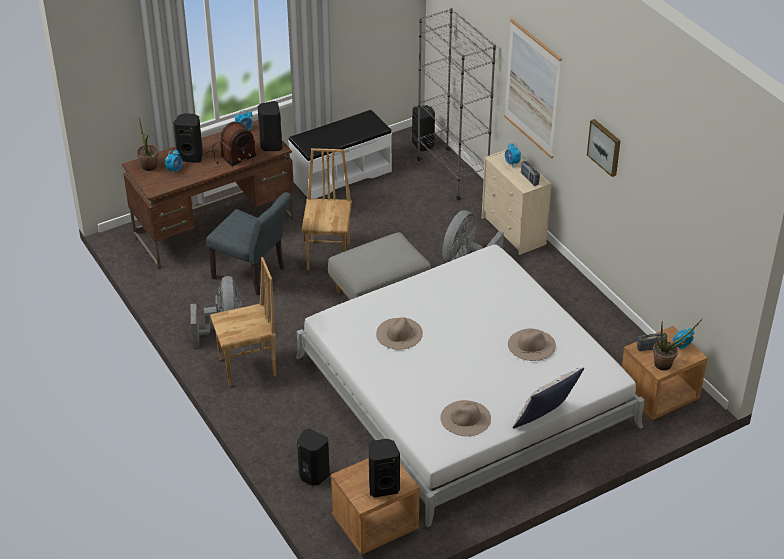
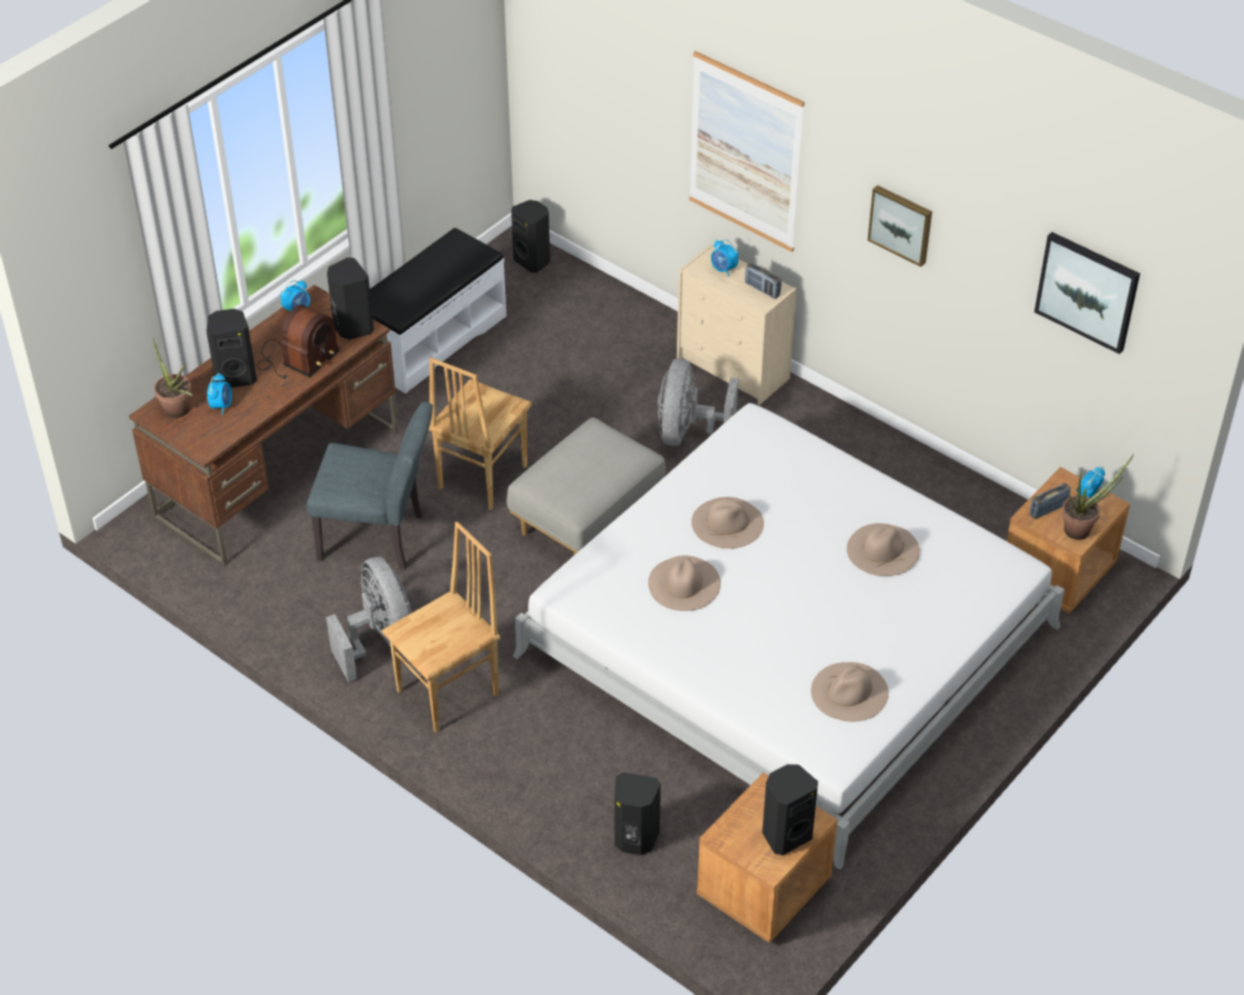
camera: 20 degrees left, 5 degrees up
(329, 255) = (481, 477): brown chair -> brown chair turned 135 degrees counterclockwise
(443, 306) = (727, 522): none -> beige hat
(452, 174) = (599, 298): grey bookcase -> none
(545, 420) = (960, 662): pillow -> none
(695, 206) = (1087, 291): none -> picture

